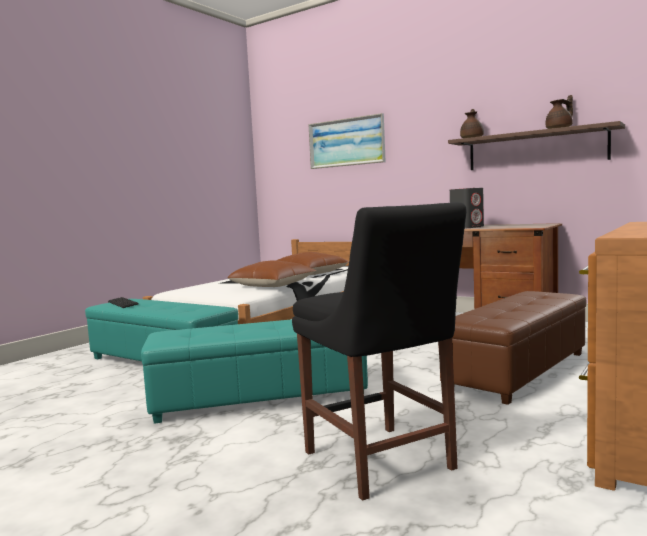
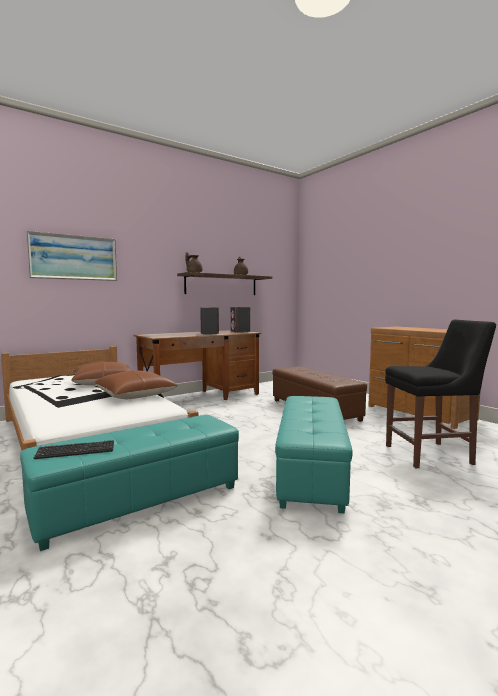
camera: 70 degrees left, 0 degrees up
(527, 226) = (240, 331): none -> grey speaker

